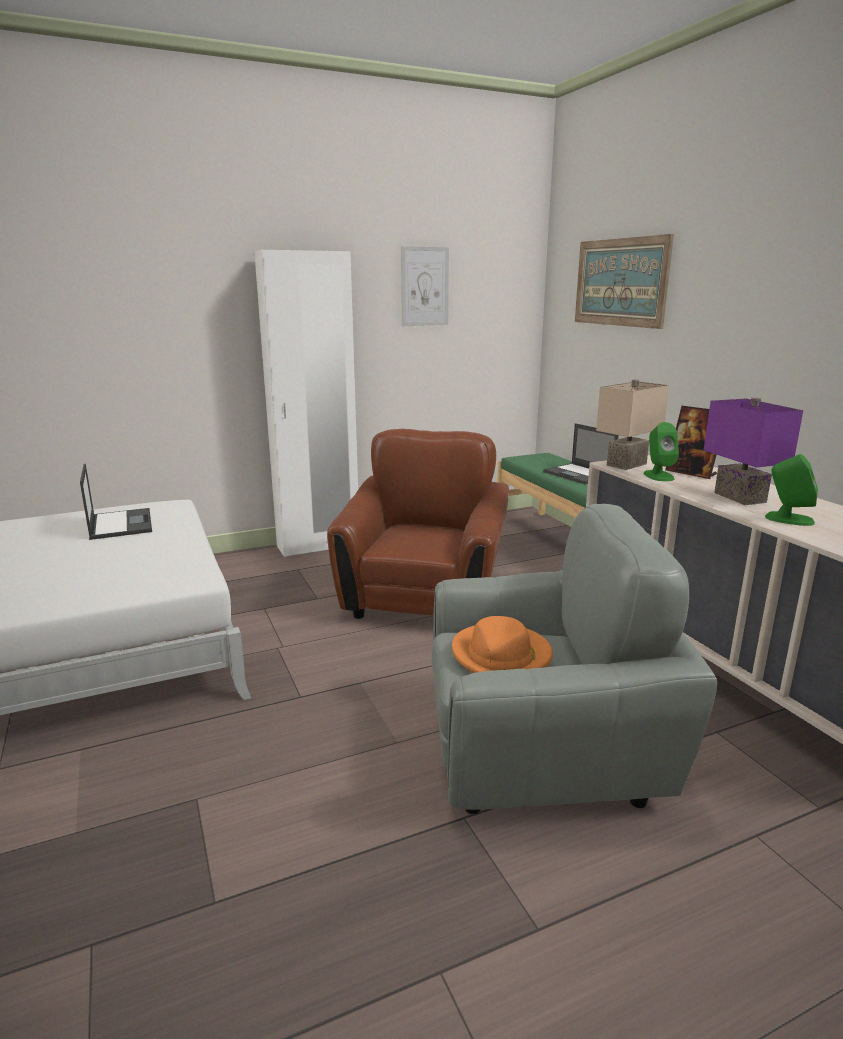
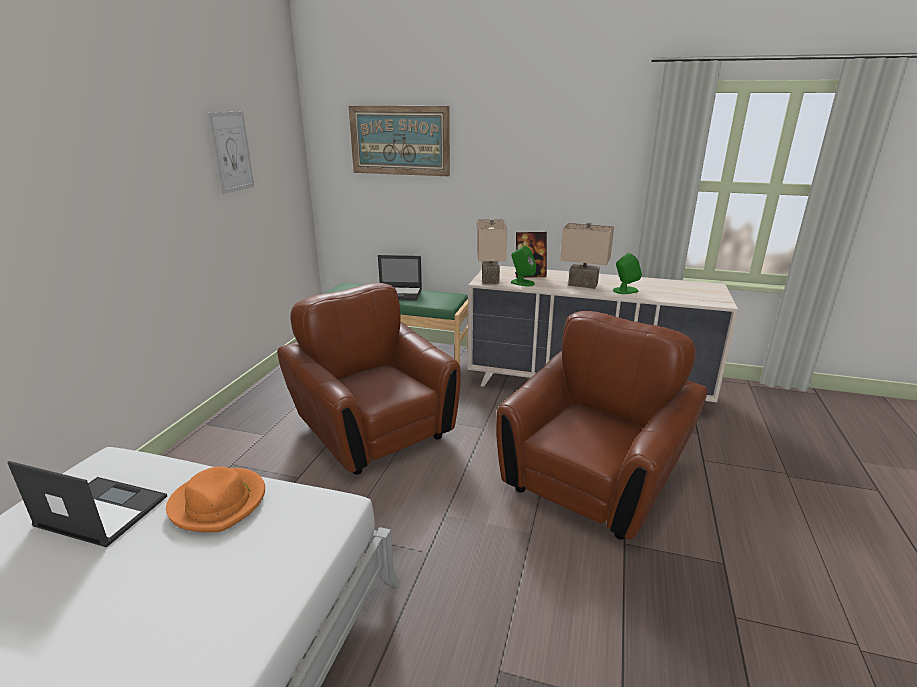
camera: 50 degrees left, 5 degrees up
(318, 545) = (210, 434): white wardrobe -> none
(501, 656) = (583, 434): orange hat -> orange hat (219, 503)
(543, 750) = (592, 481): grey armchair -> brown armchair
(737, 497) = (582, 285): purple table lamp -> beige table lamp

